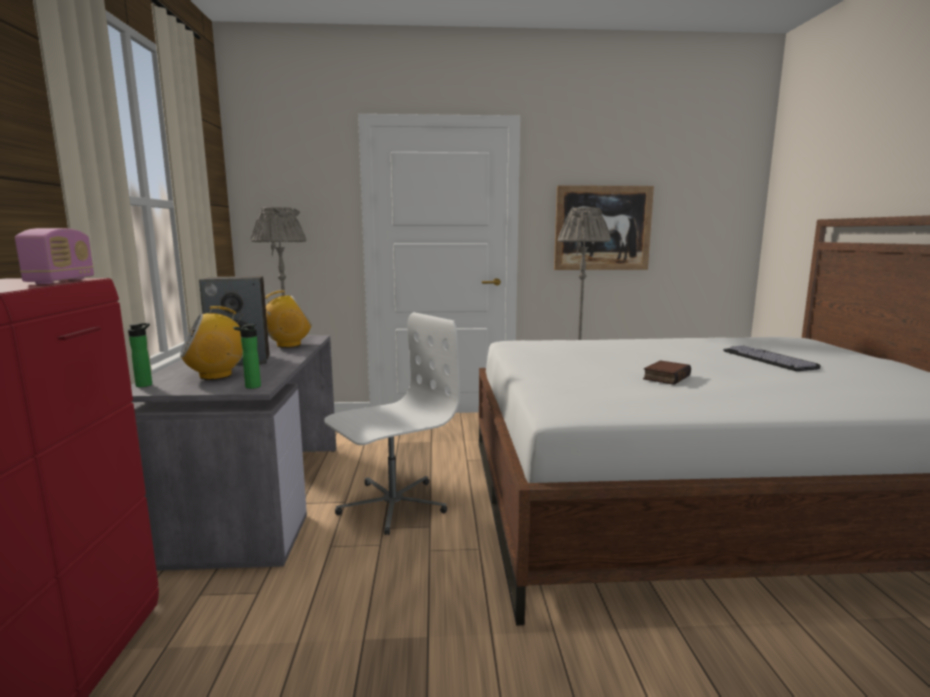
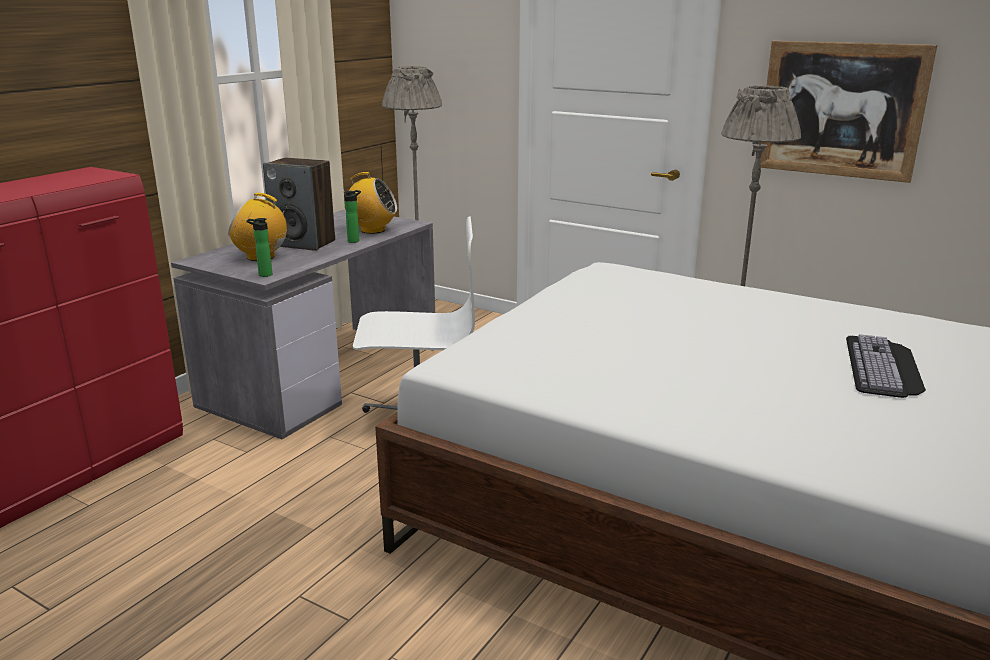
camera: 35 degrees right, 10 degrees up
(61, 281) = (98, 179): radio -> none
(145, 384) = (206, 256): bottle -> bottle (355, 241)
(665, 377) = (653, 354): book -> none

